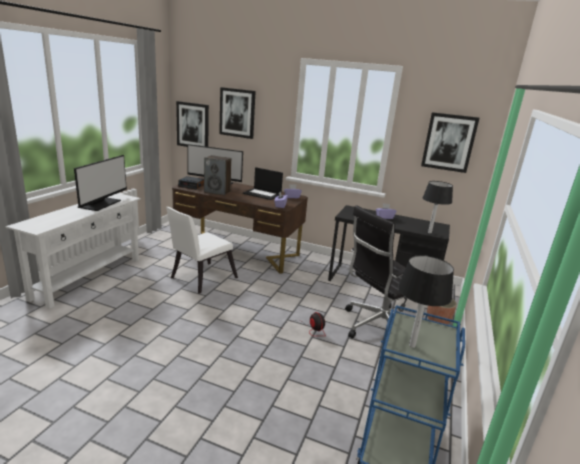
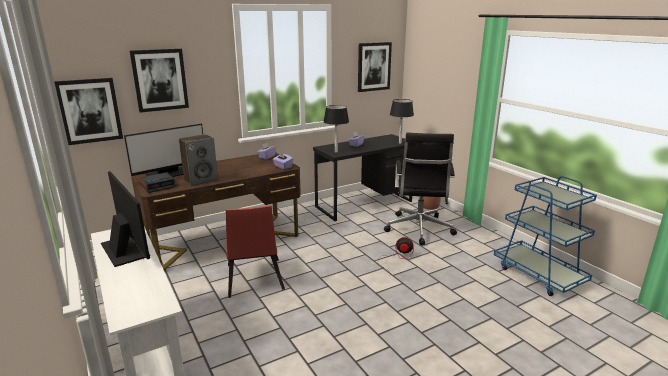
camera: 50 degrees left, 0 degrees up
(200, 279) = (254, 280): white chair -> red chair
(262, 194) = (241, 164): laptop -> none
(412, 345) = (558, 198): black table lamp -> black table lamp (336, 152)

